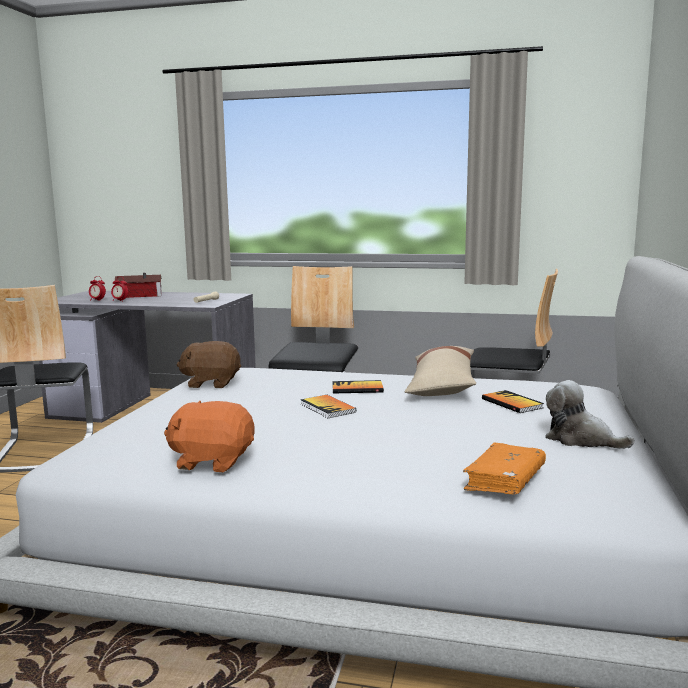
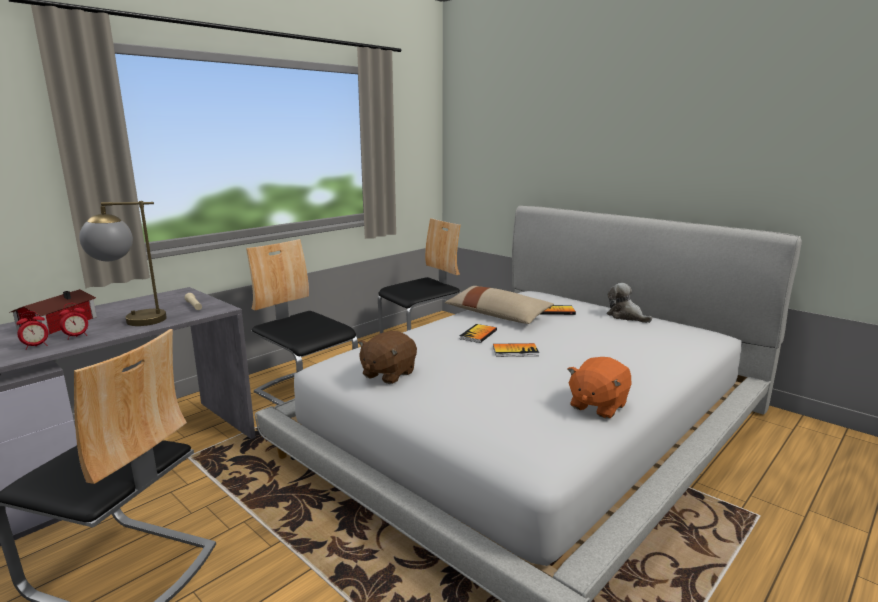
camera: 60 degrees left, 5 degrees up
(160, 300) = (131, 321): none -> table lamp
(504, 480) = (678, 344): orange book -> none
(580, 439) = (626, 316): plush toy -> plush toy turned 75 degrees clockwise

